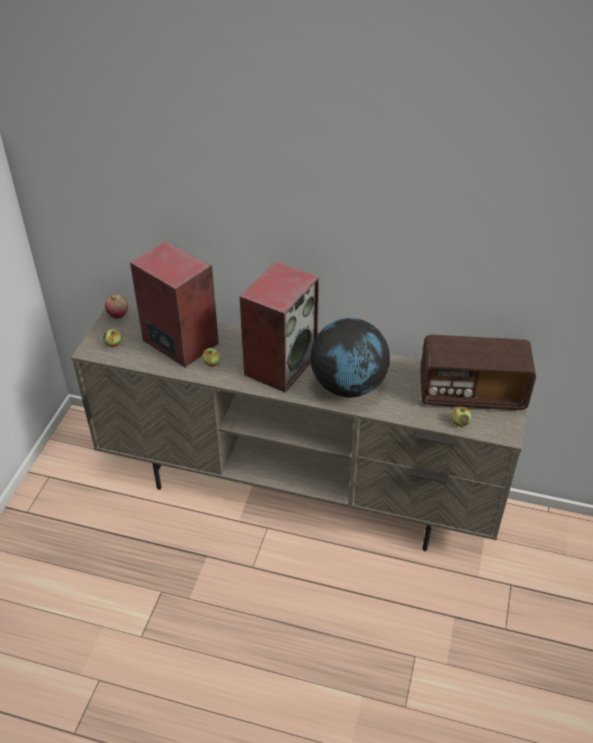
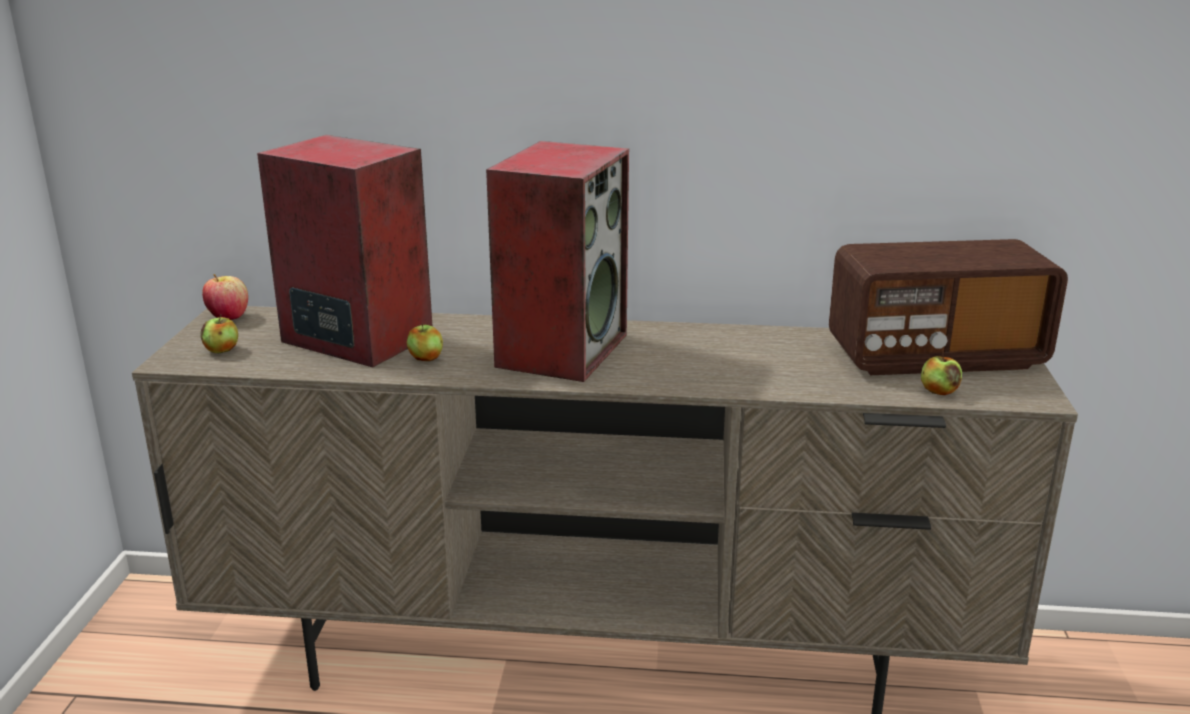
camera: 10 degrees left, 20 degrees down
(348, 385) = (703, 365): globe -> none

